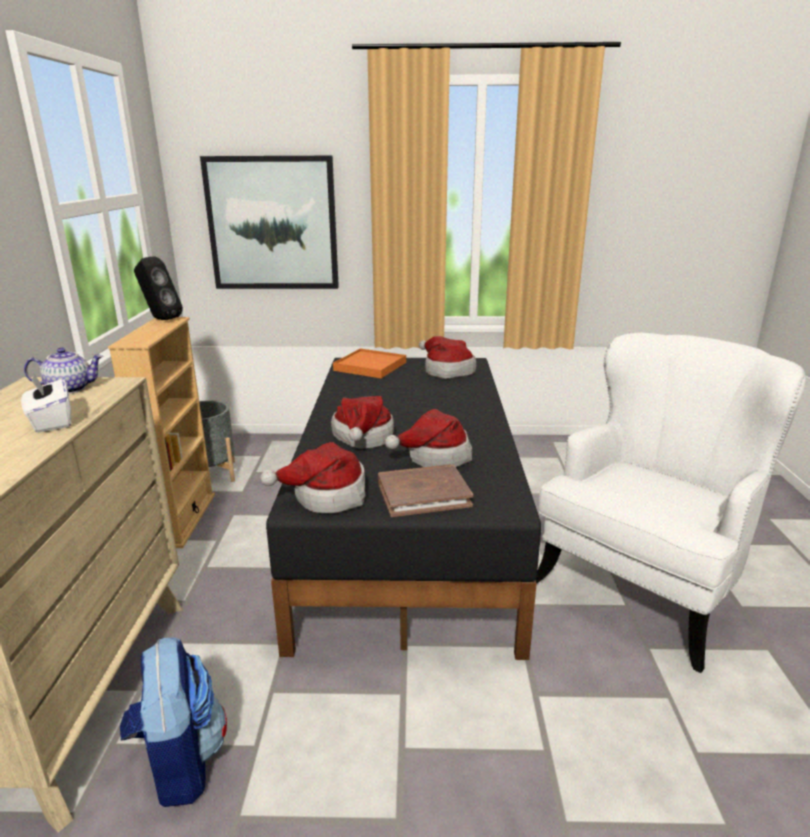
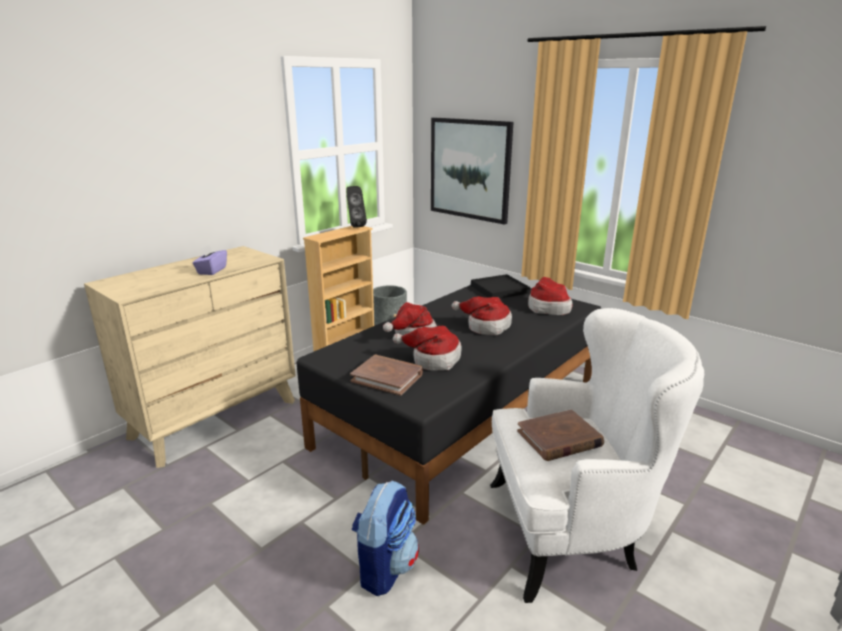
camera: 40 degrees right, 0 degrees up
(51, 422) = (211, 271): white tissue box -> purple tissue box
(70, 389) = (246, 257): teapot -> none
(180, 762) = (216, 468): backpack -> backpack (385, 567)
(326, 496) = (339, 358): hat -> hat (485, 326)
(370, 366) = (499, 289): orange tray -> black tray
(645, 486) = (559, 439): none -> brown book

